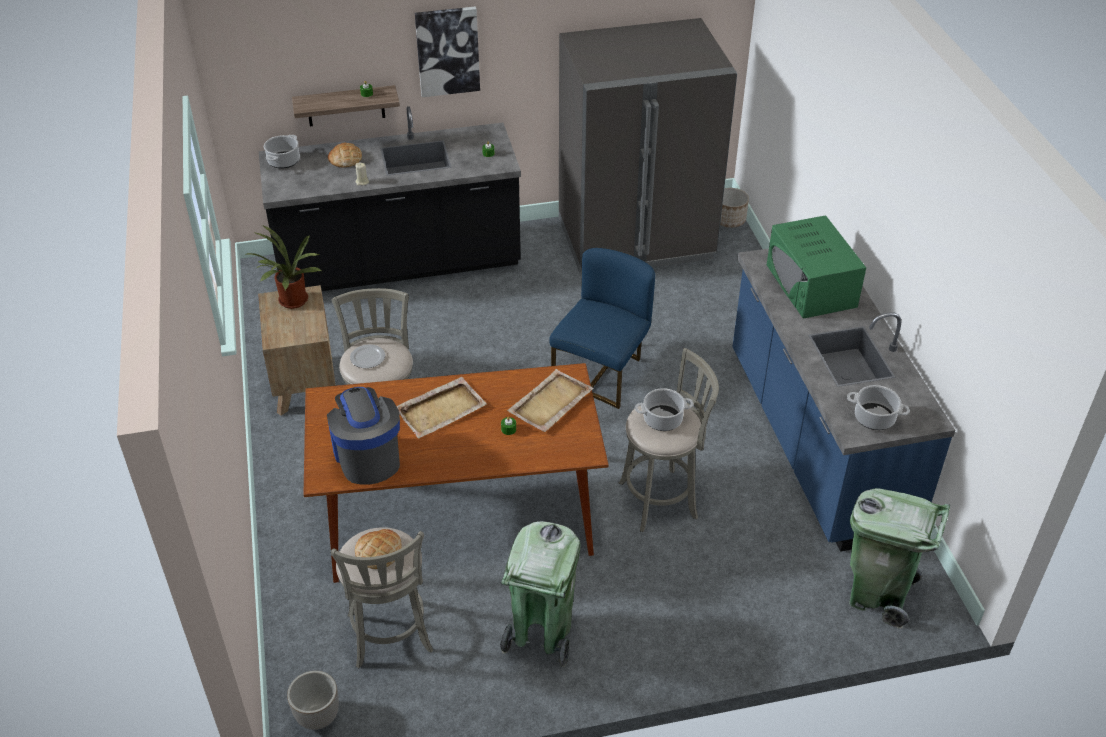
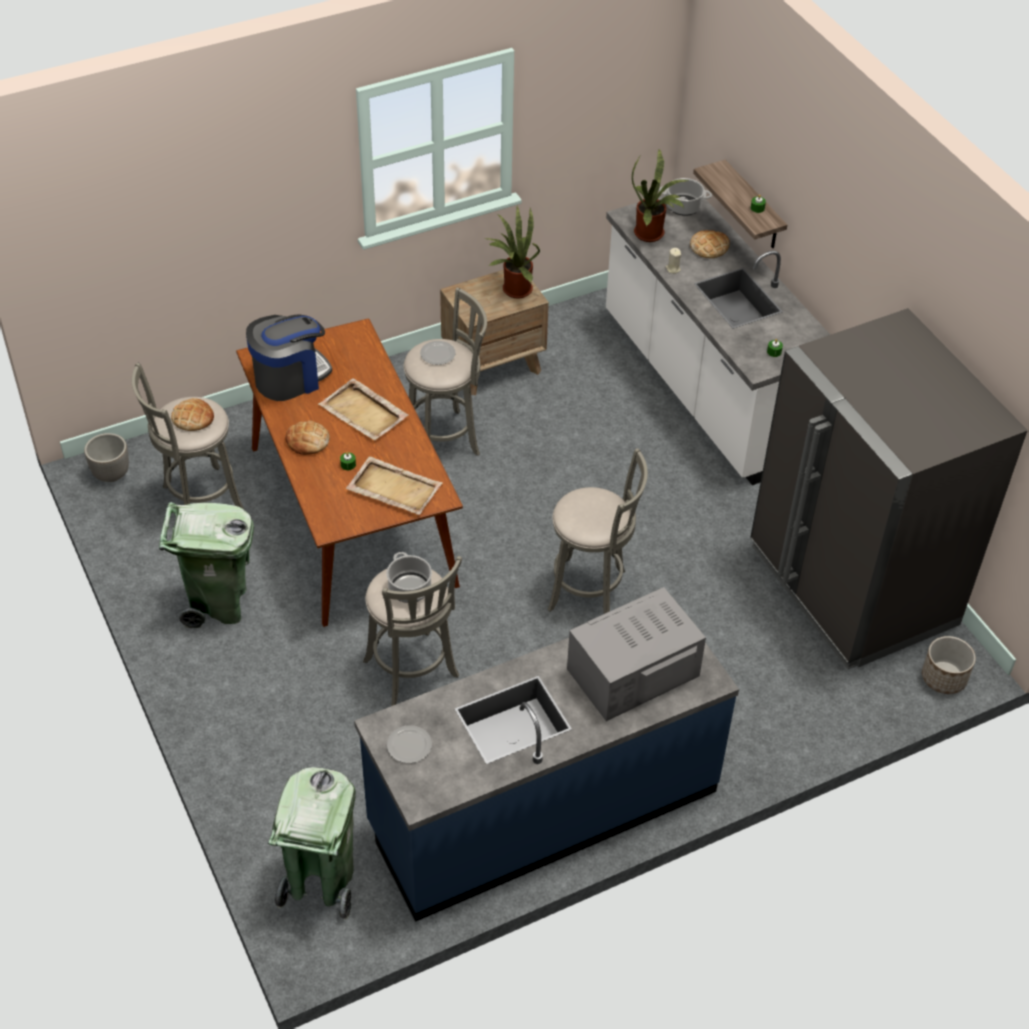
camera: 75 degrees right, 5 degrees up
(310, 184) = (652, 234): none -> potted plant
(399, 264) = (706, 388): black counter -> white counter
(447, 51) = (829, 232): picture -> none
(465, 454) = (308, 441): none -> bread
(602, 373) = (591, 591): blue chair -> grey stool
(811, 286) = (632, 672): green microwave -> grey microwave
(875, 418) = (409, 746): cooking pot -> plate

